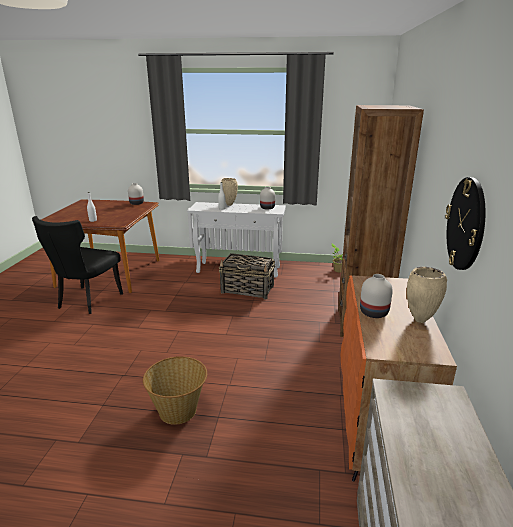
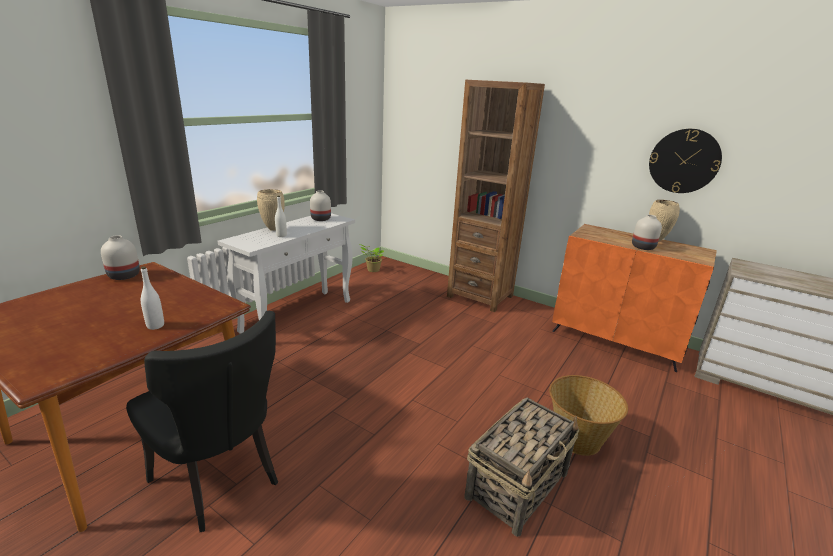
camera: 65 degrees left, 0 degrees up
(248, 290) = (358, 326): basket -> basket (518, 484)

